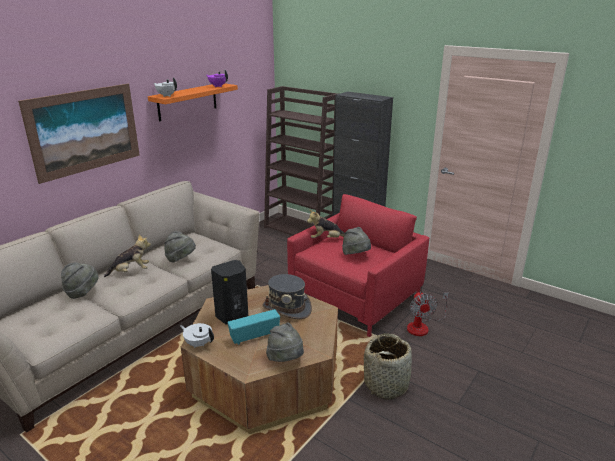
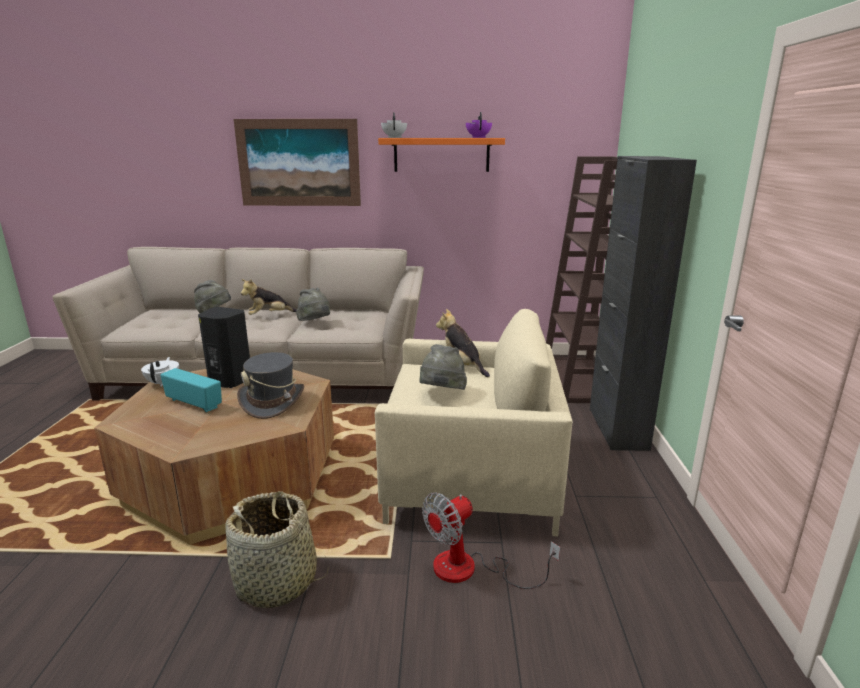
camera: 55 degrees right, 5 degrees down
(131, 272) = (269, 316): plush toy -> plush toy turned 120 degrees clockwise
(286, 360) = (151, 435): grey hat -> none
(356, 298) = (471, 478): red armchair -> beige armchair

